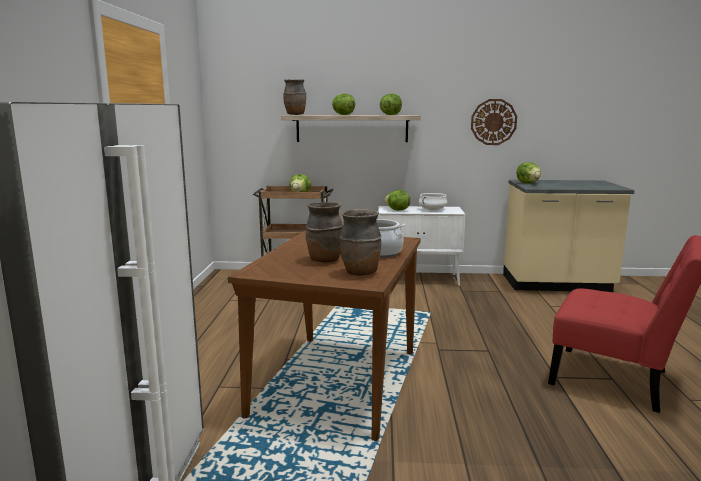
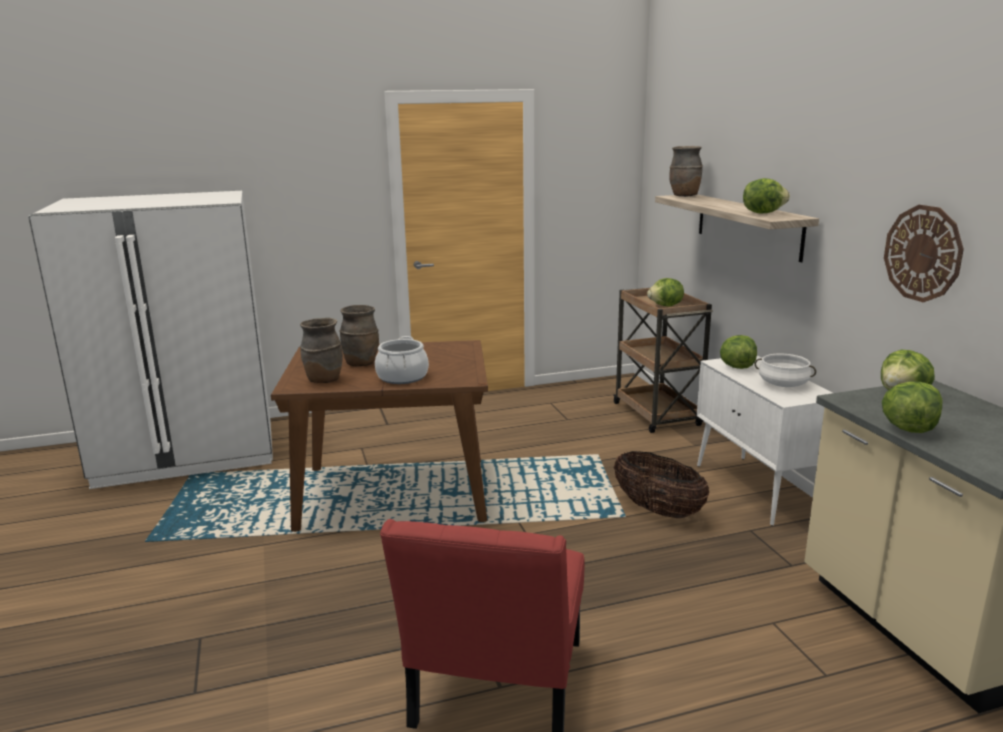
camera: 70 degrees right, 5 degrees up
(343, 115) = (716, 204): lettuce -> lettuce (908, 429)
(427, 304) = (658, 510): none -> basket

